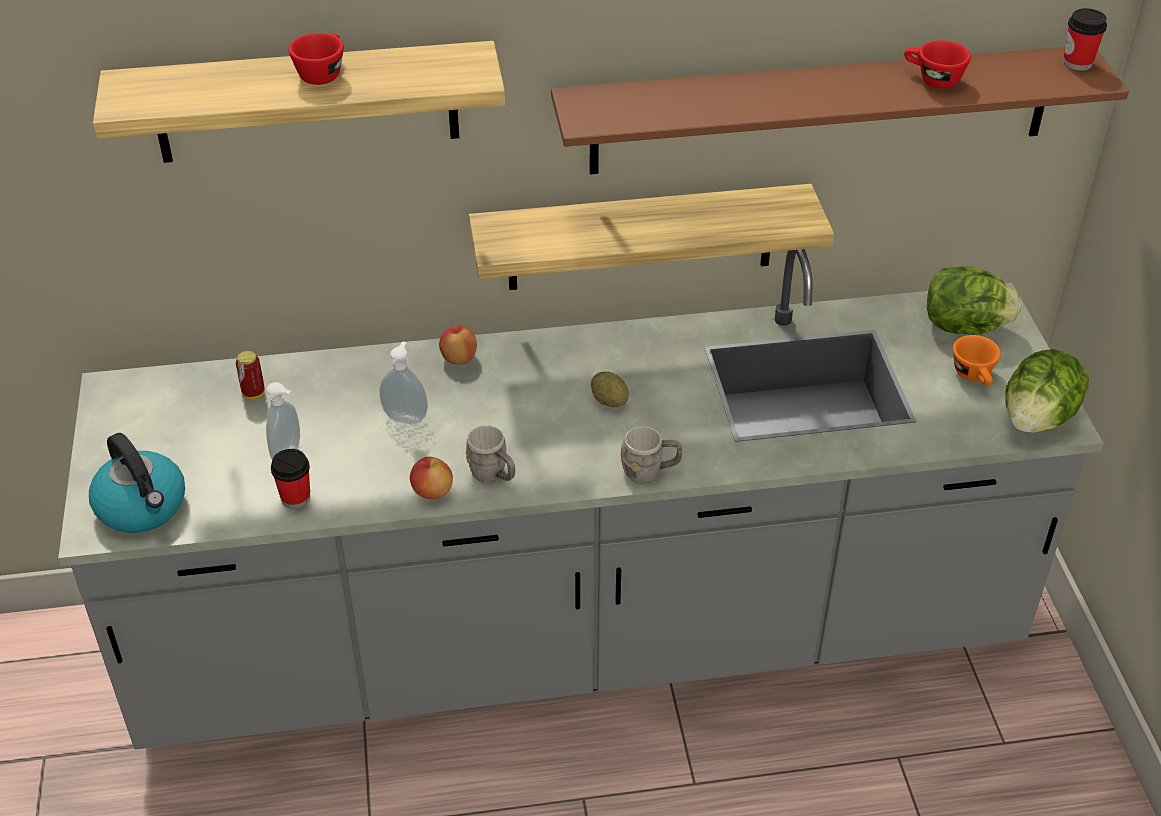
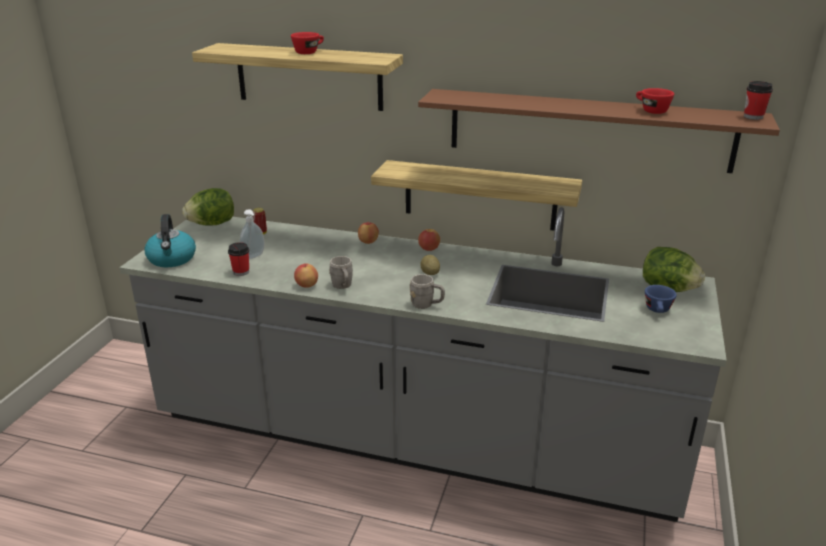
camera: 25 degrees right, 15 degrees down
(406, 417) = (322, 256): soap dispenser -> none
(570, 346) = (429, 249): none -> apple
(975, 376) = (658, 311): orange cup -> blue cup
(1037, 419) = (686, 338): lettuce -> lettuce (212, 224)

